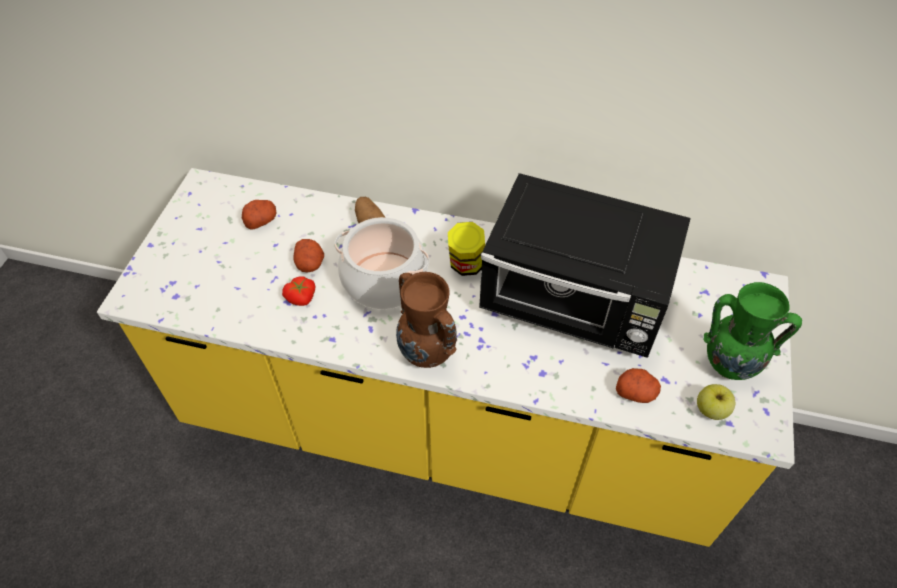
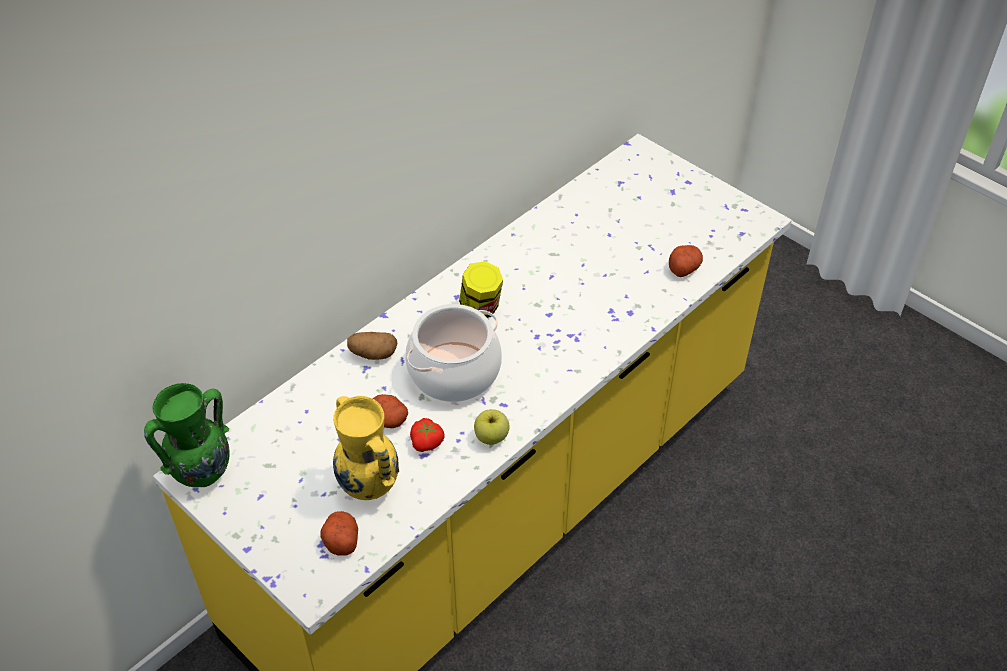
camera: 60 degrees left, 5 degrees down
(238, 284) = (369, 487): none -> yellow vase
(261, 220) = (294, 439): potato -> potato (341, 540)
(427, 354) = (560, 377): brown vase -> none
(575, 303) = (575, 260): black microwave -> none
(711, 410) = (725, 236): apple -> apple (491, 437)
(728, 364) = (693, 207): green vase -> green vase (201, 473)

